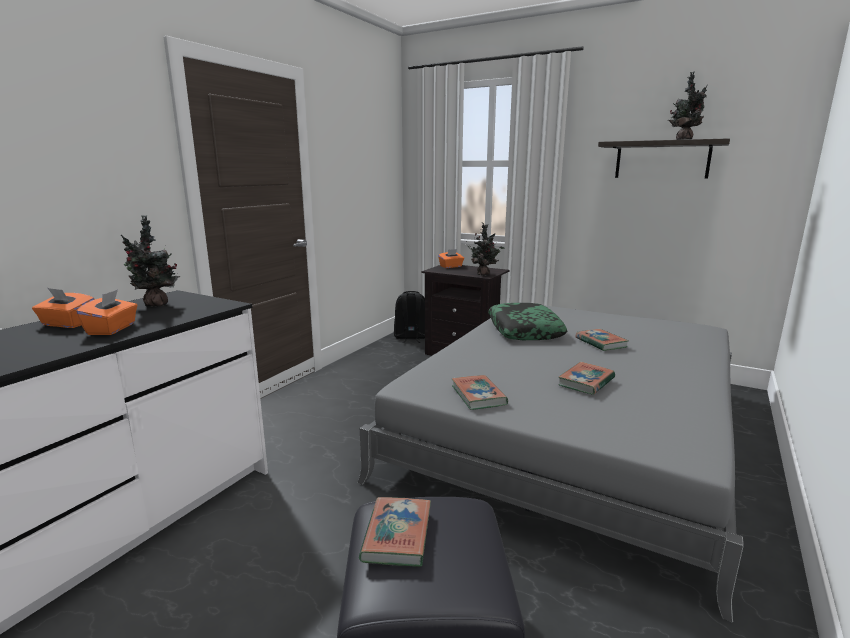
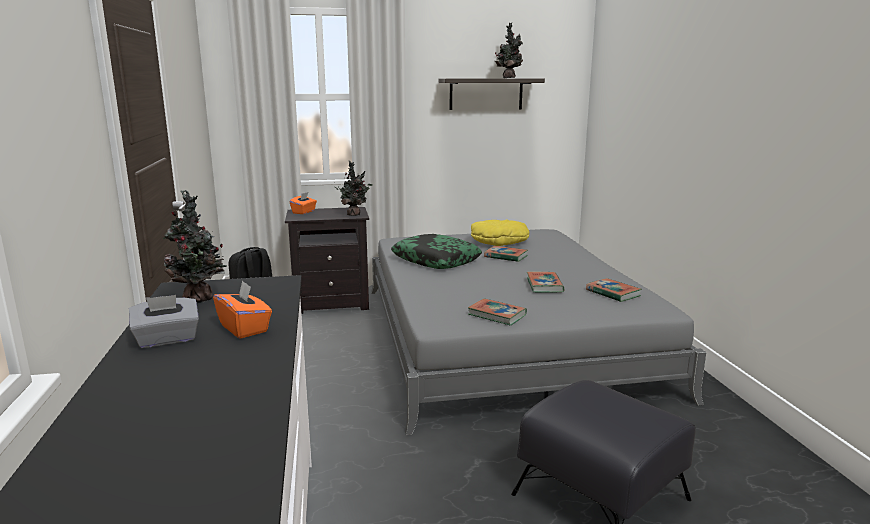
camera: 40 degrees left, 0 degrees up
(67, 324) = (167, 339): orange tissue box -> grey tissue box
(397, 535) = (587, 414): book -> book (613, 293)
(623, 326) = (498, 241): none -> yellow pillow

